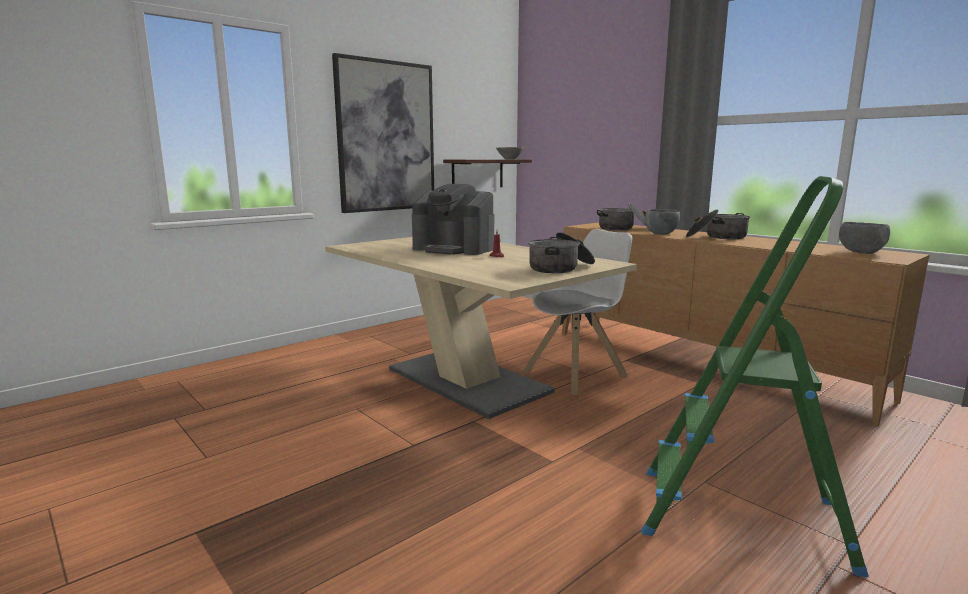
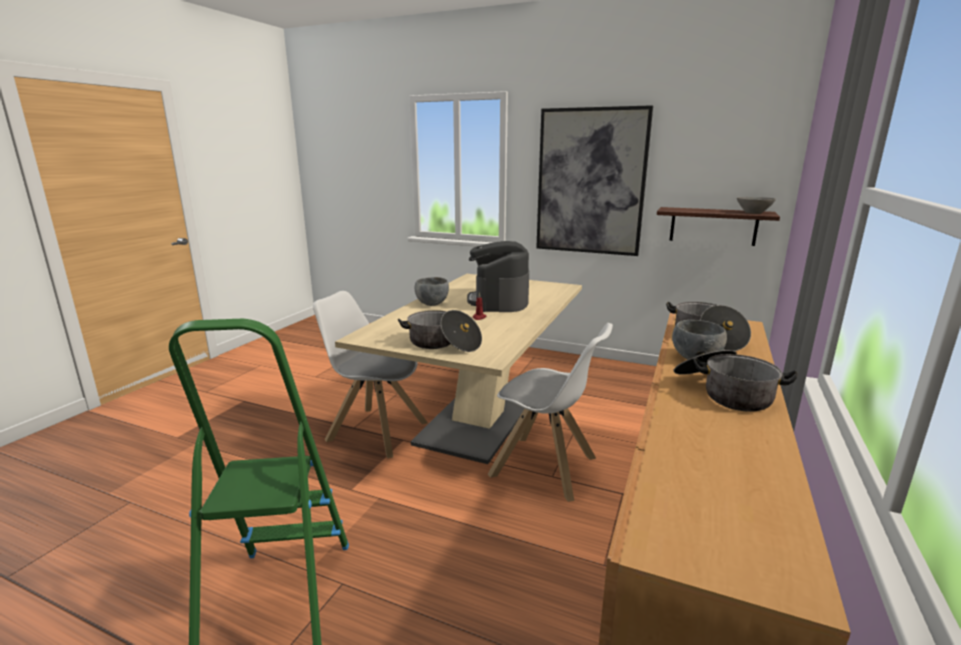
camera: 65 degrees right, 5 degrees up
(436, 433) = (375, 431): none -> chair
(861, 253) = (721, 520): grey bowl -> grey bowl (431, 304)

